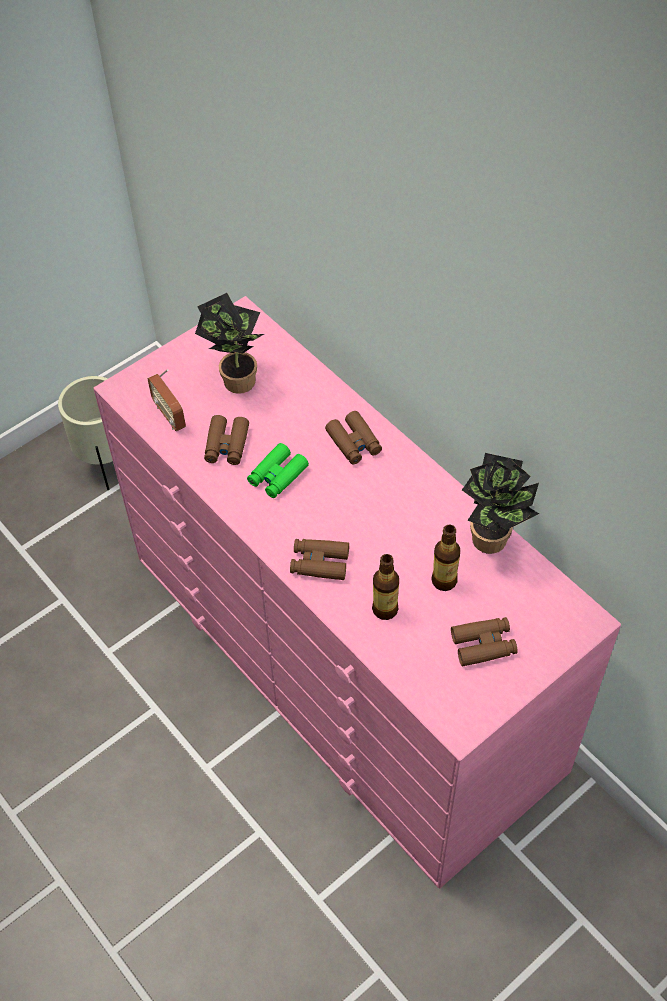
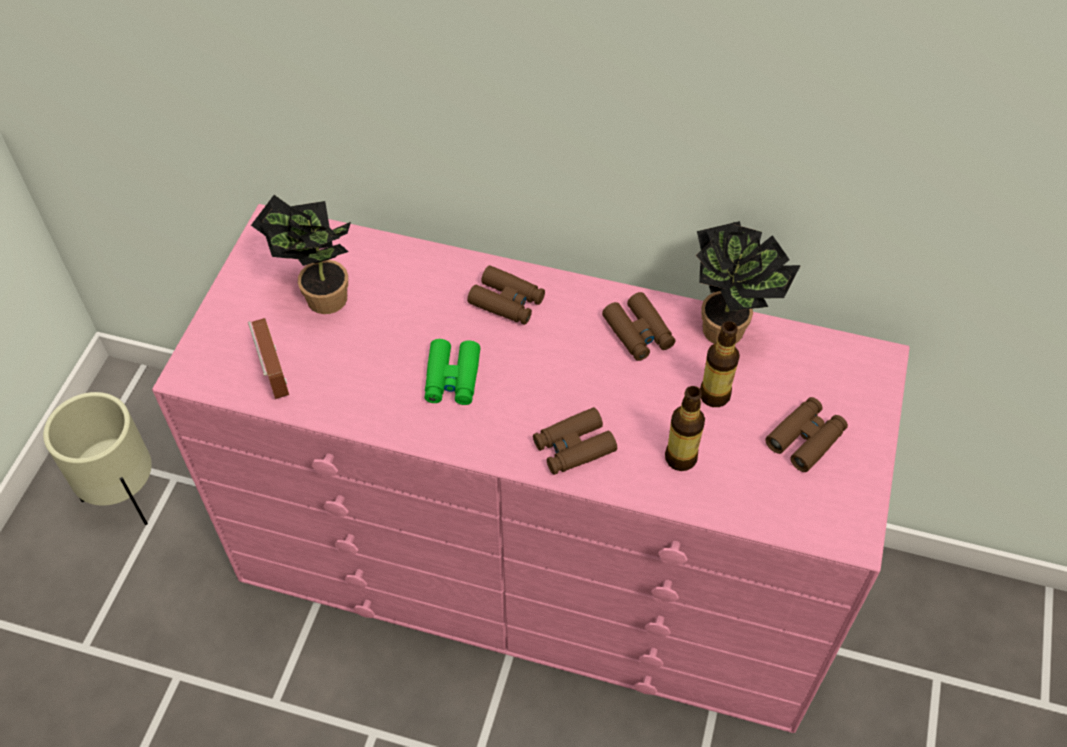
camera: 35 degrees left, 0 degrees up
(170, 415) = (274, 375): radio -> radio turned 135 degrees counterclockwise
(226, 445) = (368, 374): brown binoculars -> brown binoculars (638, 333)

